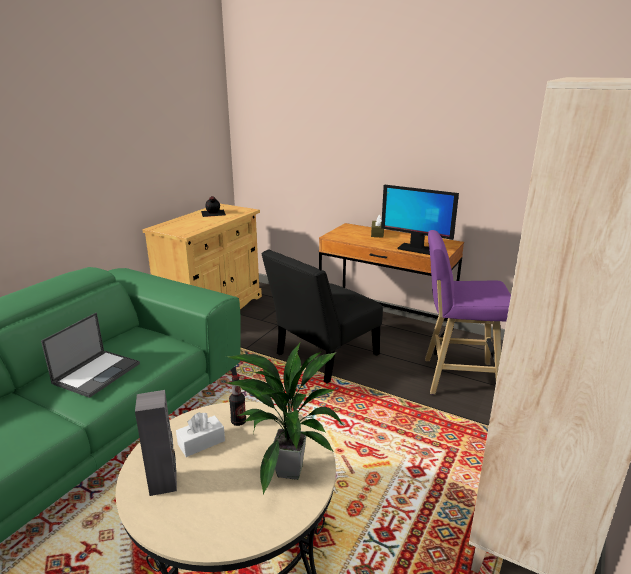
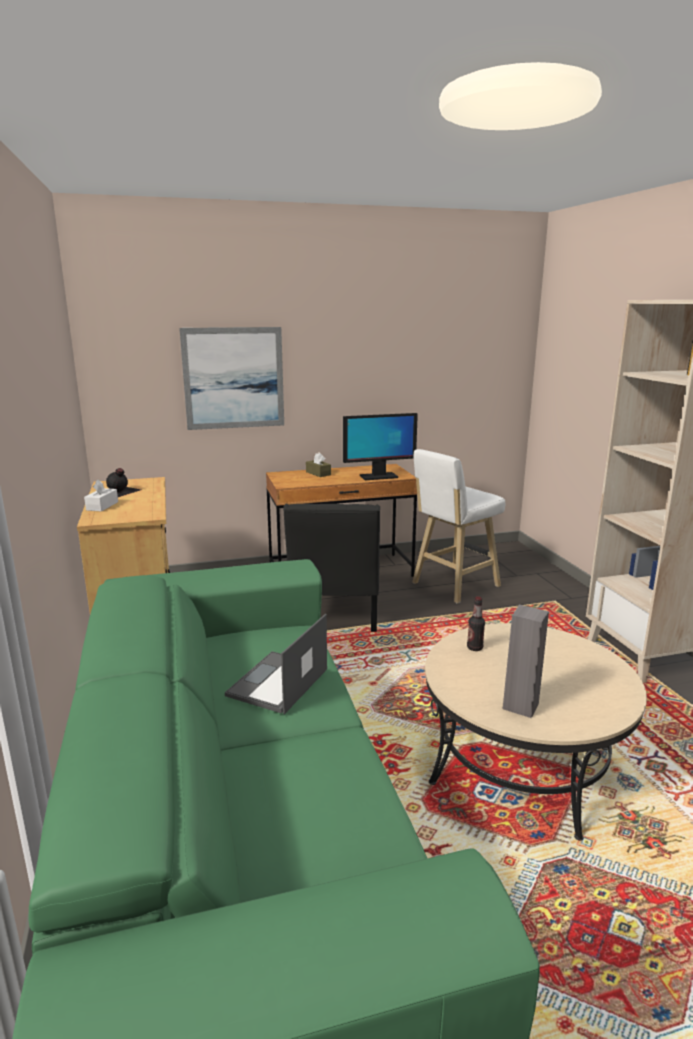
camera: 45 degrees left, 5 degrees down
(97, 373) = (277, 683): laptop -> laptop turned 135 degrees counterclockwise
(201, 442) = (484, 672): white tissue box -> white tissue box (102, 506)
(288, 469) = (564, 652): potted plant -> none
(327, 138) = (233, 378): none -> picture
(456, 377) = (452, 585): purple stool -> white stool

